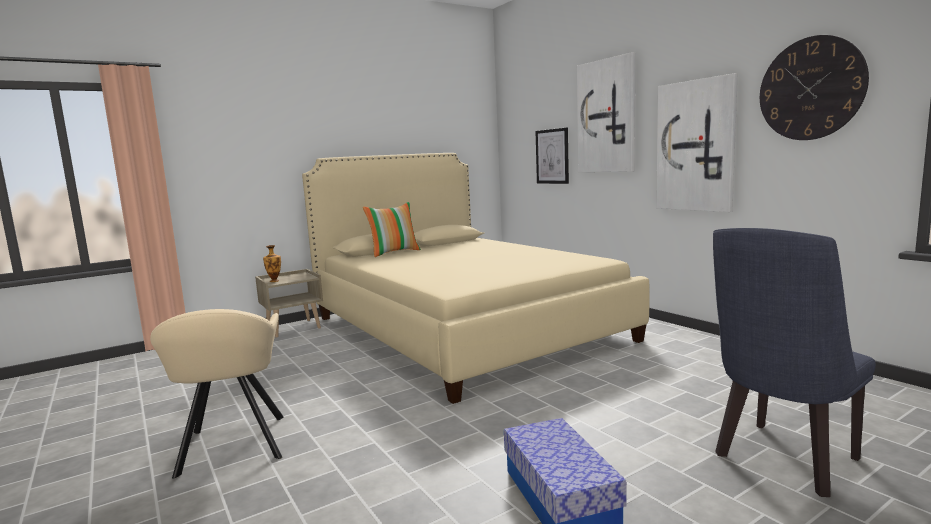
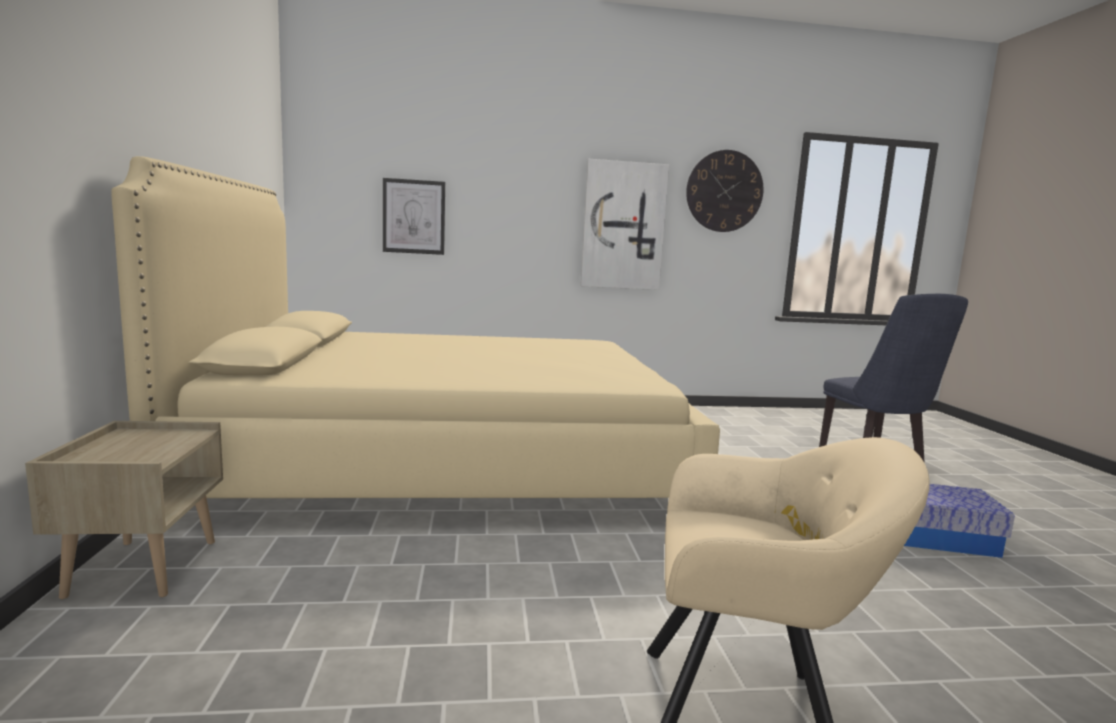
camera: 65 degrees left, 0 degrees up
(274, 281) = (125, 458): vase -> none
(394, 252) = (317, 360): pillow -> none
(606, 116) = (511, 178): picture -> none

